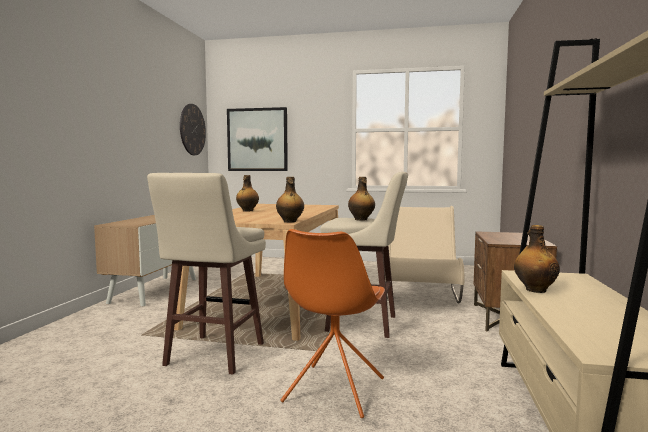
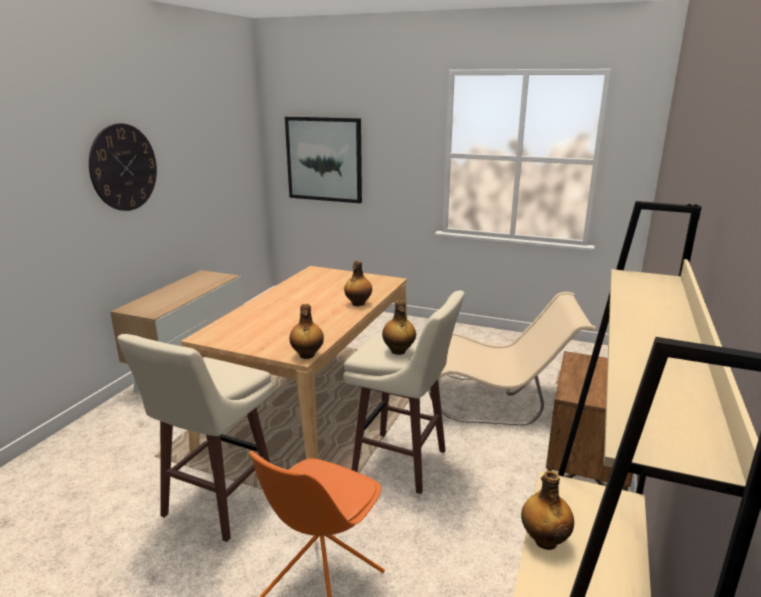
camera: 10 degrees right, 15 degrees up
(192, 129) = (240, 150): wall clock -> wall clock (123, 167)
(247, 211) = (281, 301): bottle -> bottle (358, 304)
(420, 292) = (498, 401): beige chair -> beige chair turned 75 degrees clockwise

